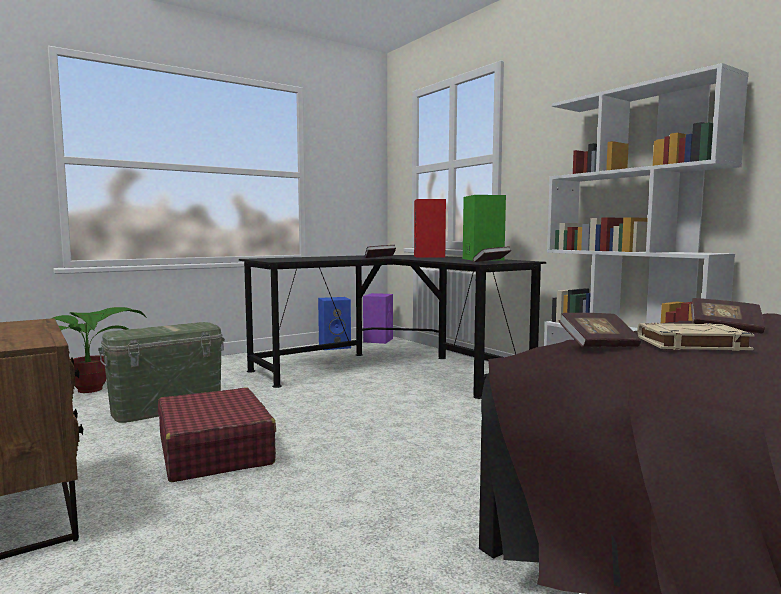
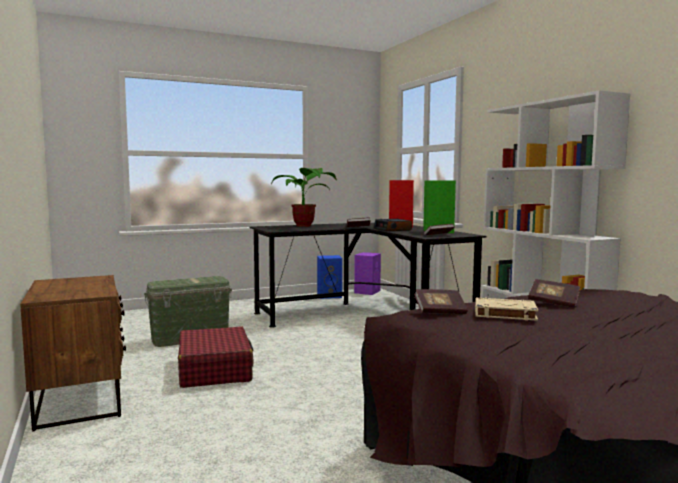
camera: 10 degrees right, 0 degrees up
(92, 390) = (142, 322): potted plant -> potted plant (305, 226)
(425, 258) = (393, 229): none -> alarm clock

